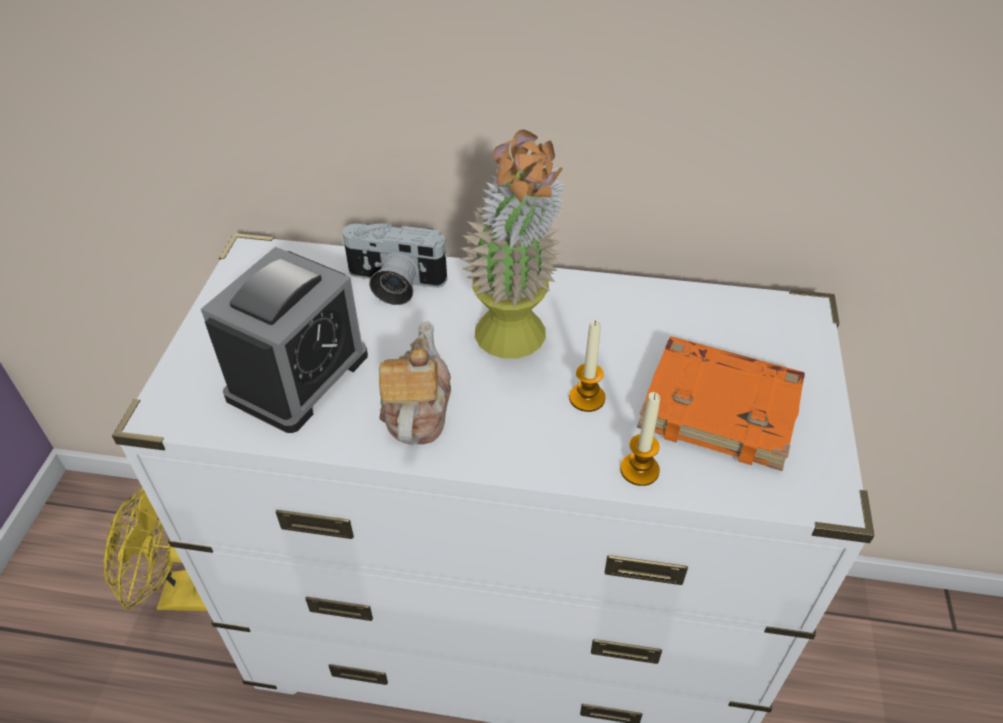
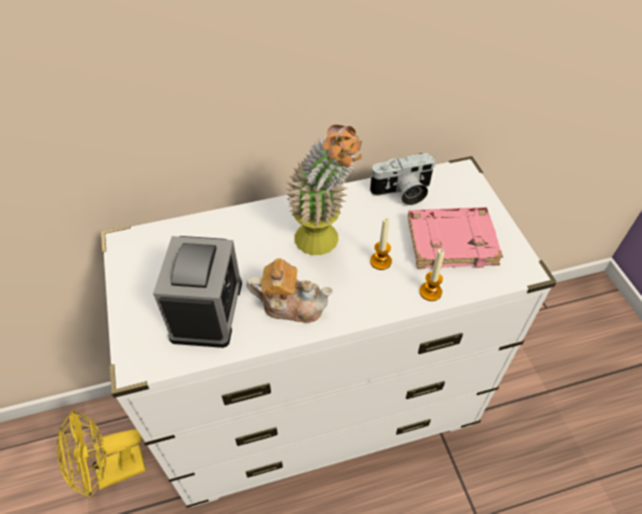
camera: 25 degrees left, 5 degrees up
(394, 284) = (229, 231): camera -> camera (402, 193)
(416, 411) = (291, 304): teapot -> teapot turned 120 degrees clockwise
(722, 408) = (452, 241): orange book -> pink book

